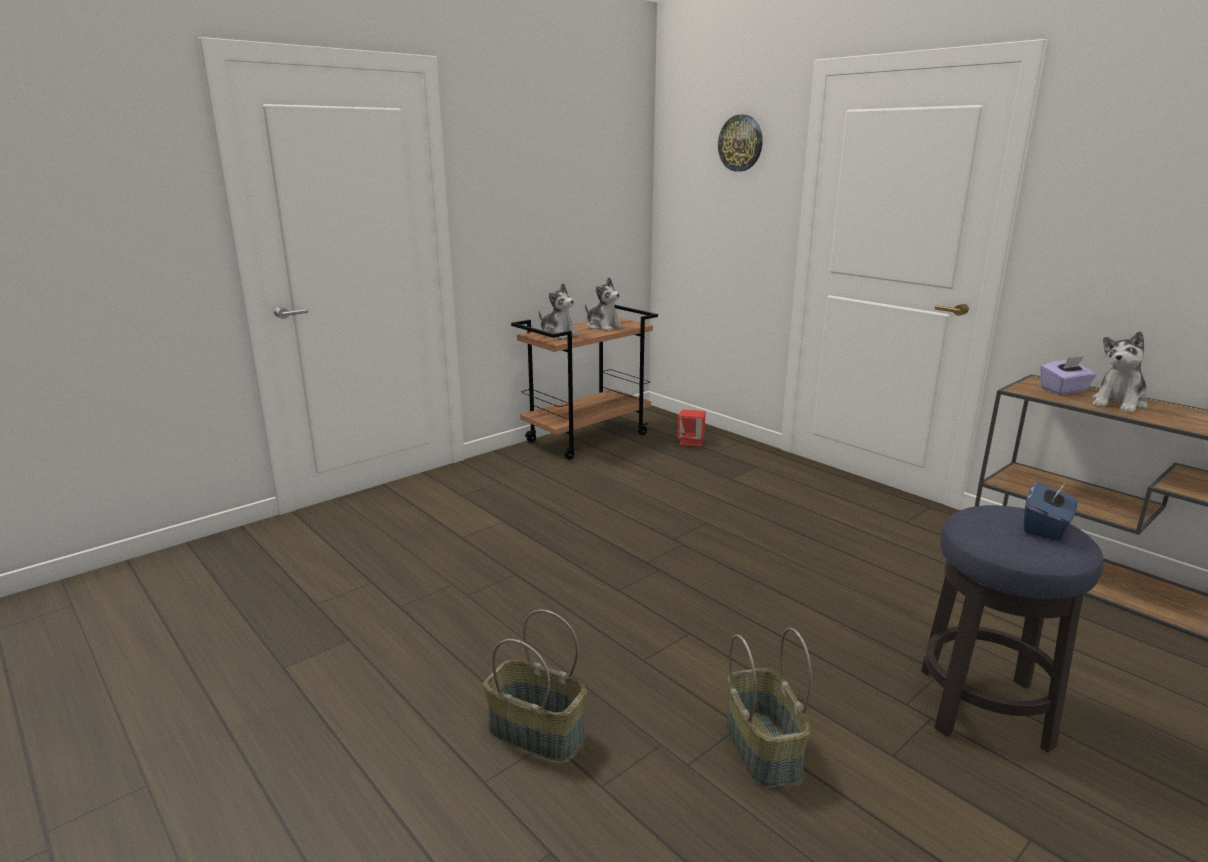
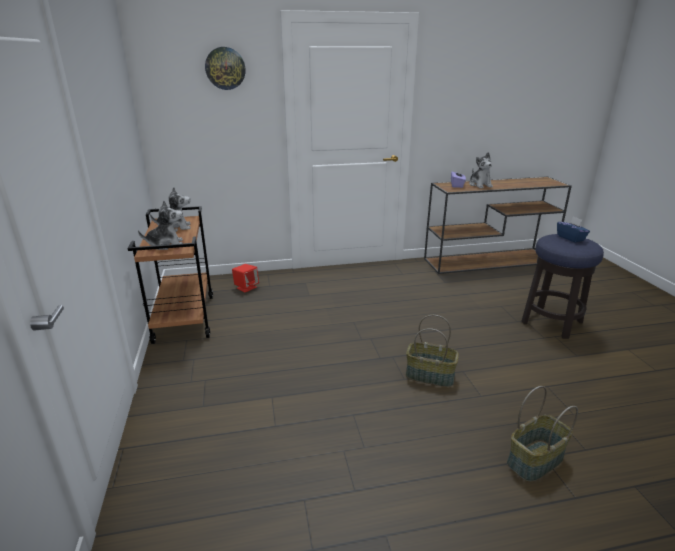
camera: 60 degrees left, 5 degrees up
(764, 749) = (567, 386): basket -> basket (430, 375)

